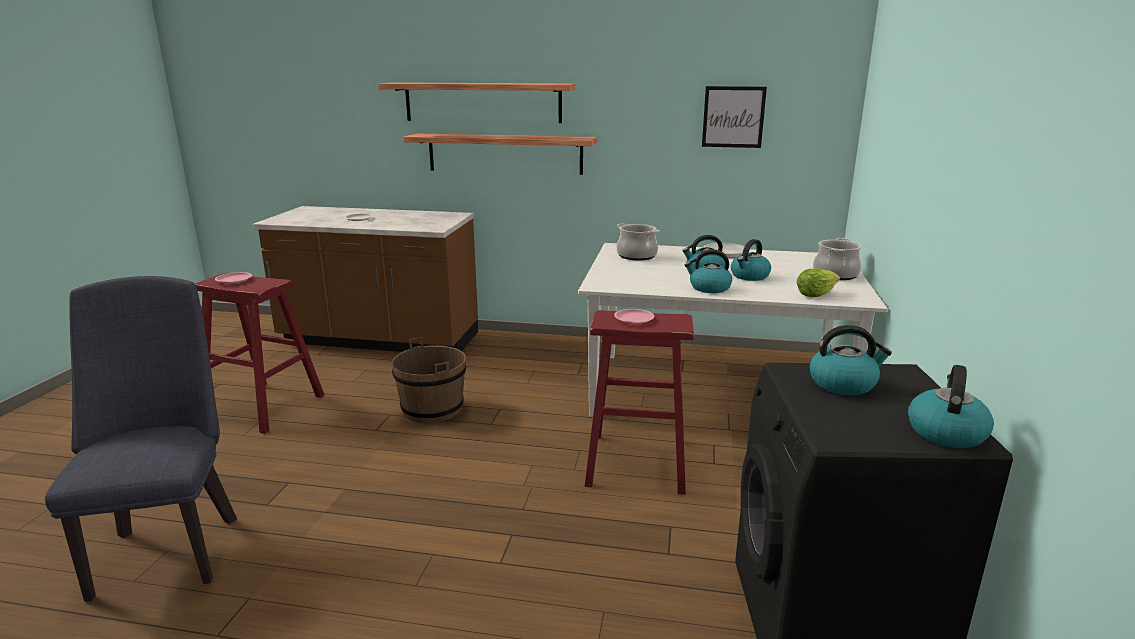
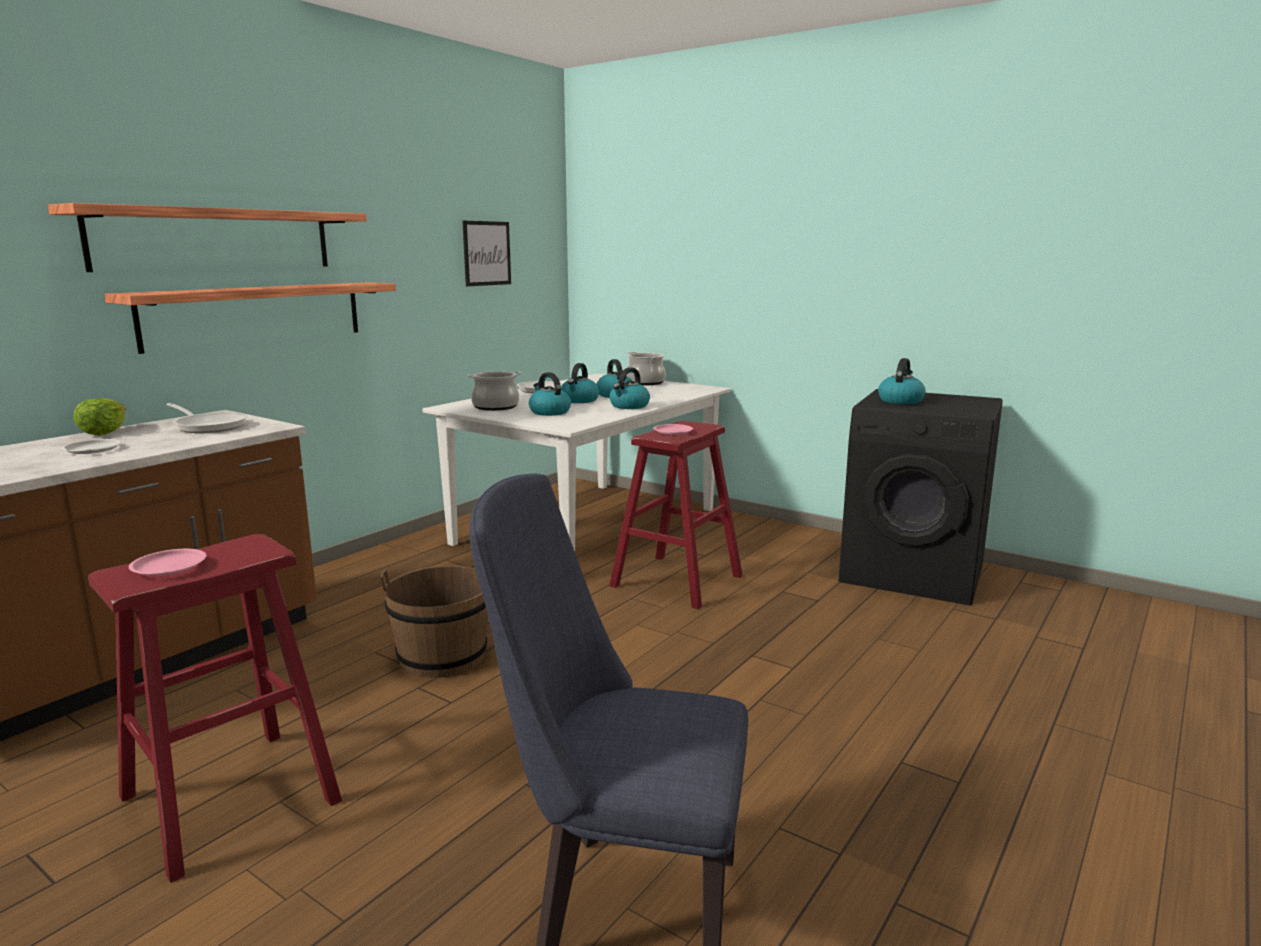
camera: 65 degrees left, 5 degrees down
(426, 220) = (208, 426): none -> frying pan
(815, 294) = (682, 392): lettuce -> lettuce (104, 432)
(945, 432) = (974, 400): kettle -> kettle (549, 412)

